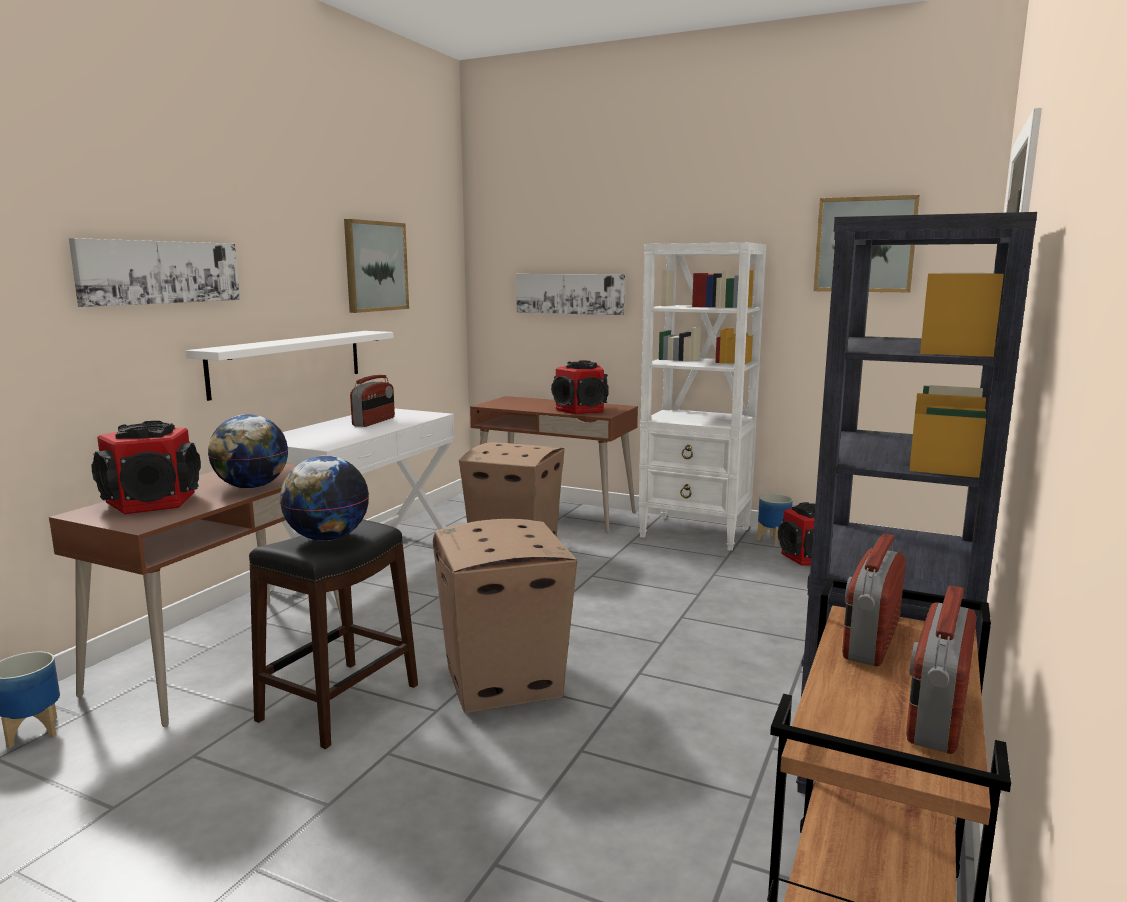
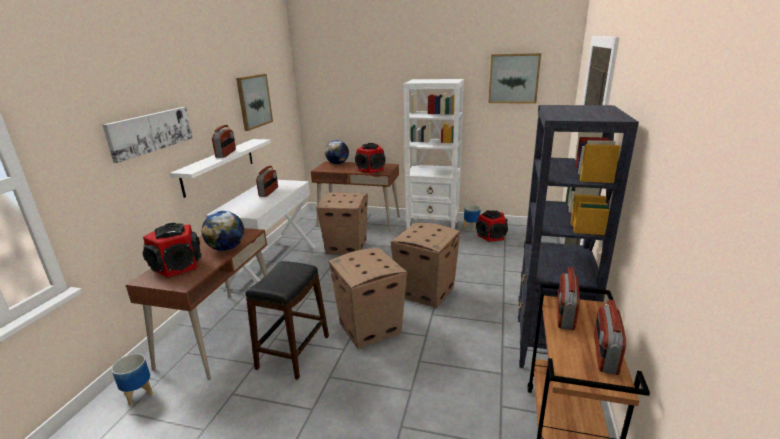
camera: 10 degrees left, 10 degrees up
(301, 339) = (226, 154): none -> radio
(327, 538) = (283, 278): globe -> globe (337, 163)
(570, 293) = (358, 105): picture -> none
(642, 634) = (426, 291): none -> cardboard box

